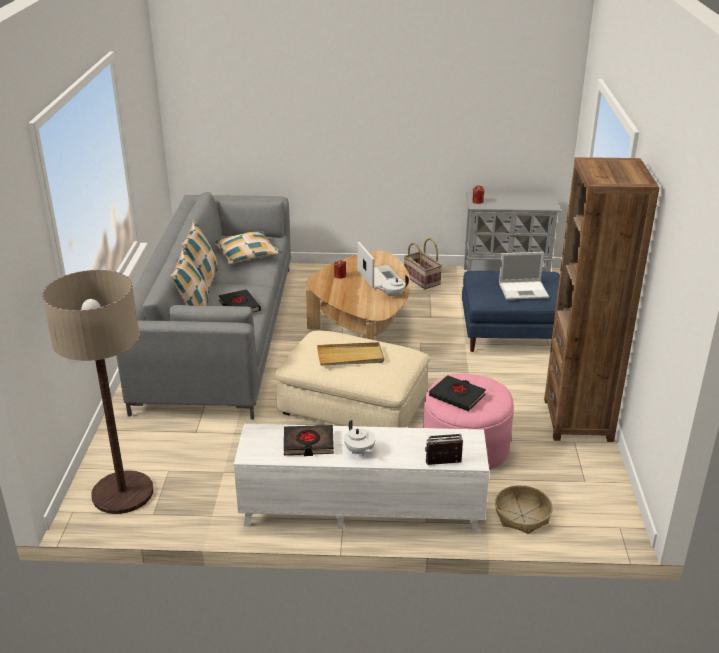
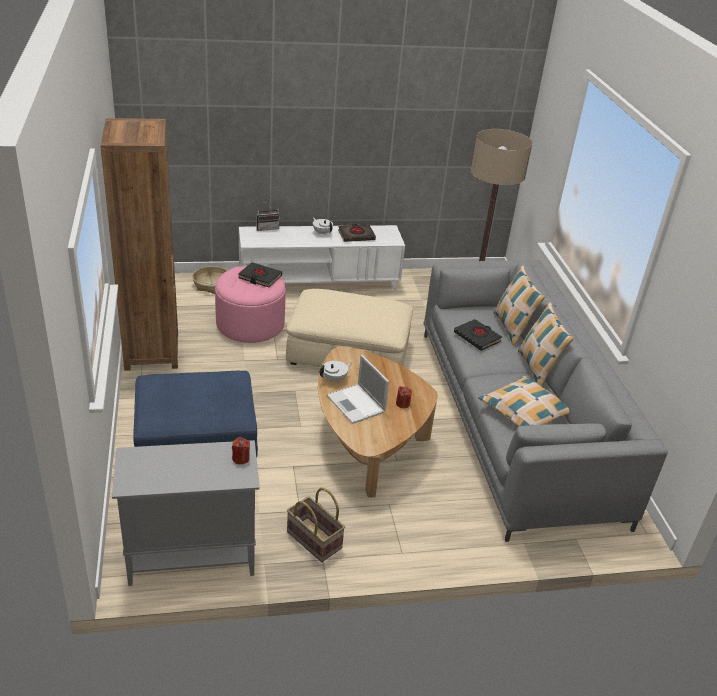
camera: 165 degrees right, 5 degrees up
(350, 357) = (353, 305): beige tray -> none
(524, 290) = (187, 386): laptop -> none

